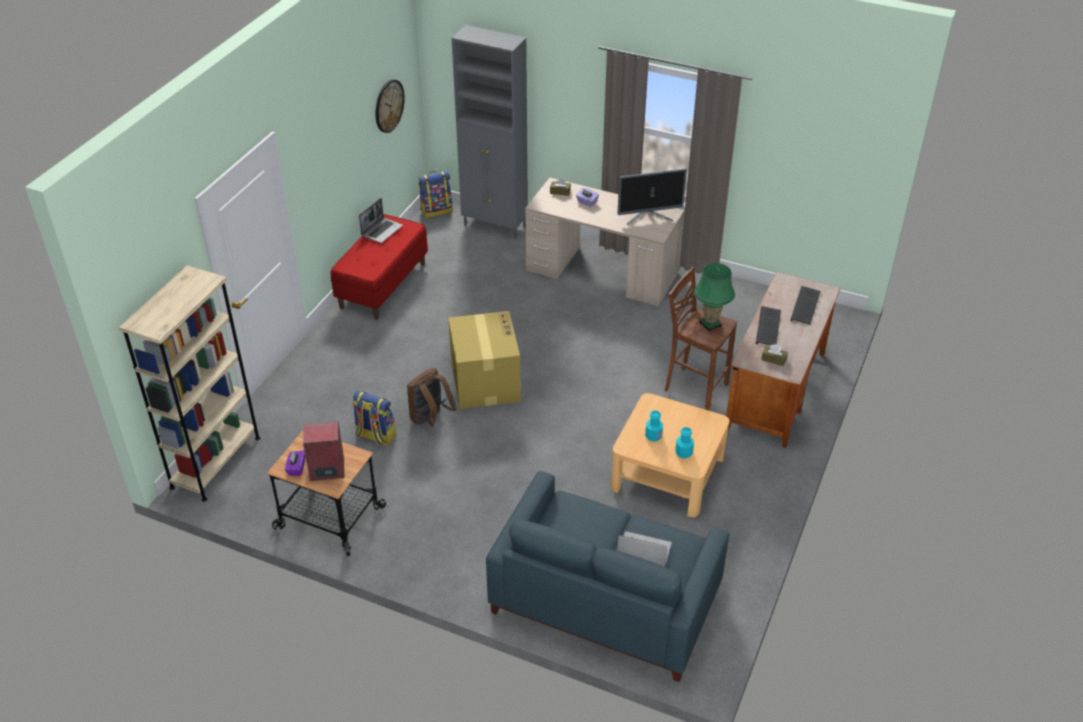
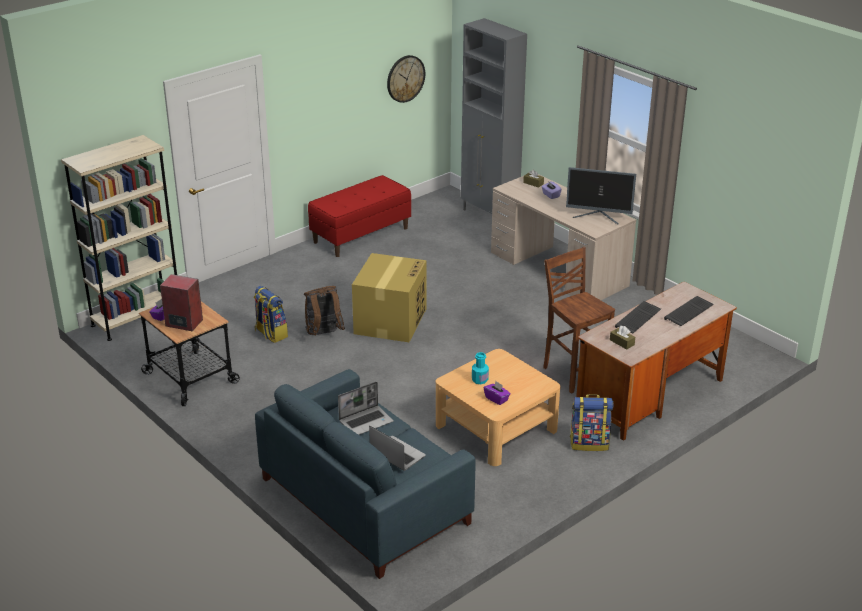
camera: 25 degrees right, 10 degrees down
(382, 231) = (371, 185): laptop -> laptop (366, 421)
(436, 210) = (448, 194): backpack -> backpack (589, 443)
(683, 453) = (496, 399): turquoise bottle -> purple tissue box
(710, 324) = (588, 305): green table lamp -> none

